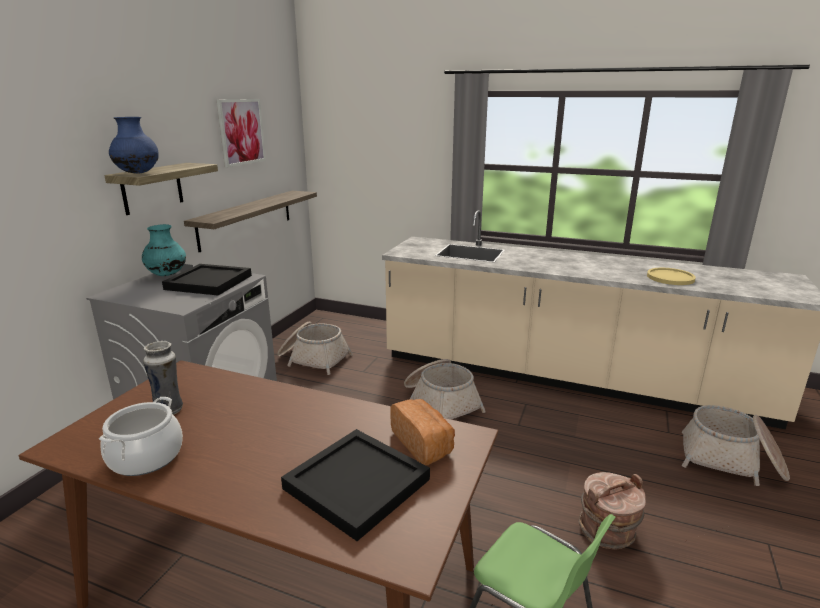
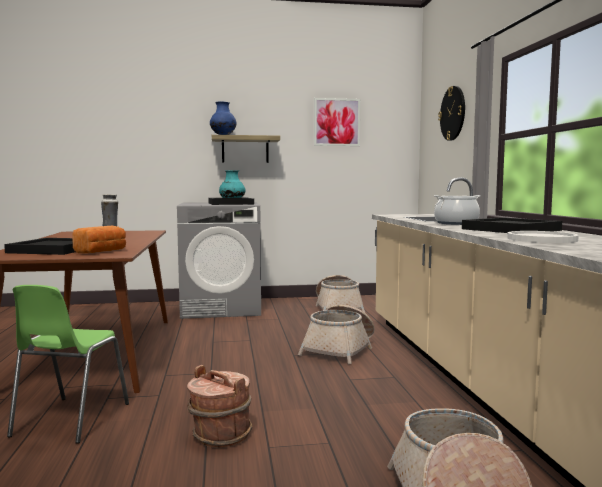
camera: 60 degrees right, 15 degrees down
(145, 457) = (66, 236): cooking pot -> cooking pot (456, 223)
(246, 219) = (331, 187): shelf -> none
(385, 128) = (453, 113): none -> wall clock
(596, 265) = (509, 229): none -> black tray
(670, 277) = (541, 239): yellow plate -> white plate

